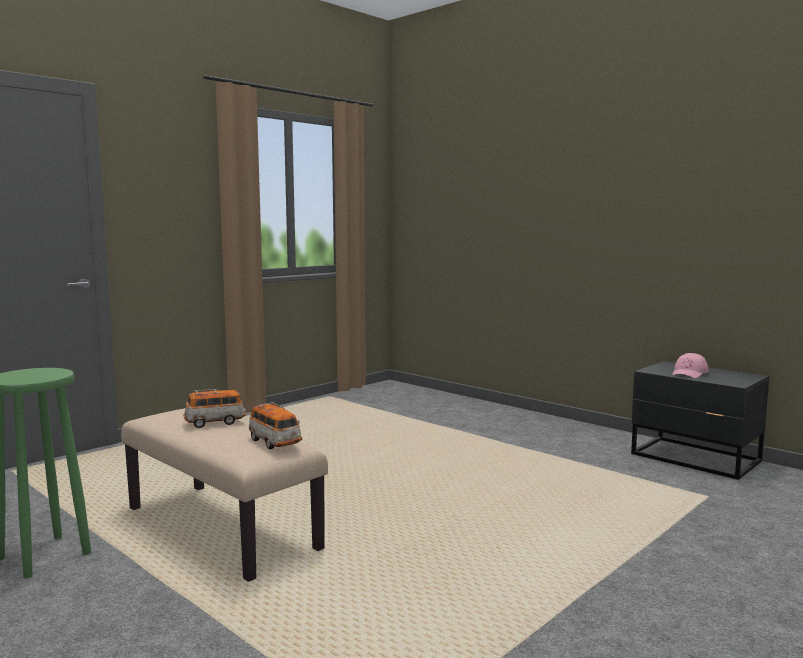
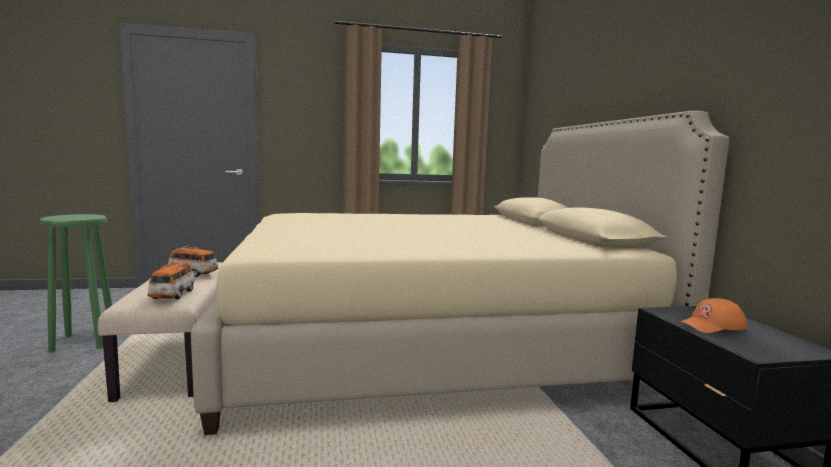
camera: 35 degrees right, 0 degrees up
(432, 451) = (431, 345): none -> beige bed
(689, 373) = (712, 325): pink cap -> orange cap

